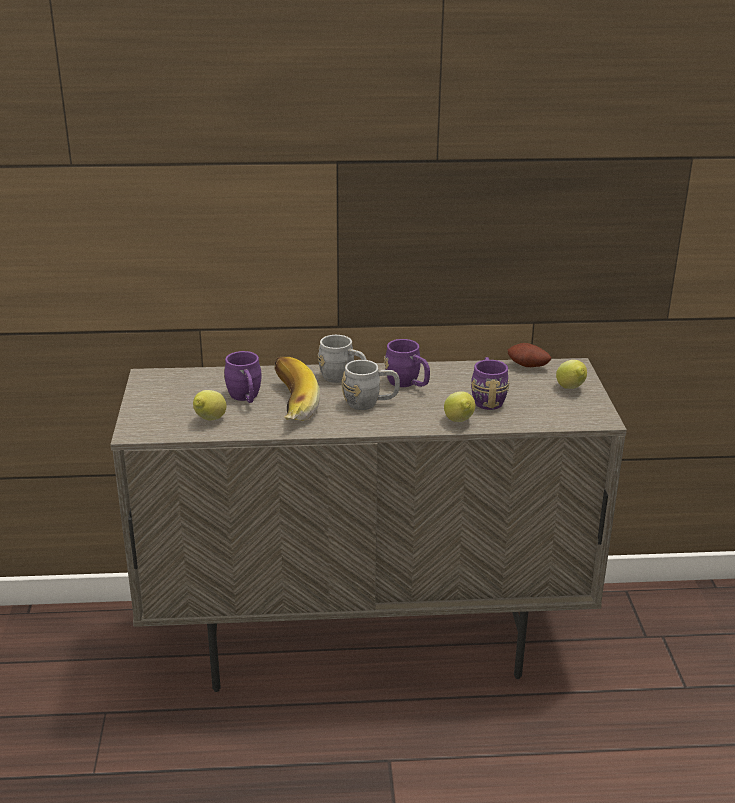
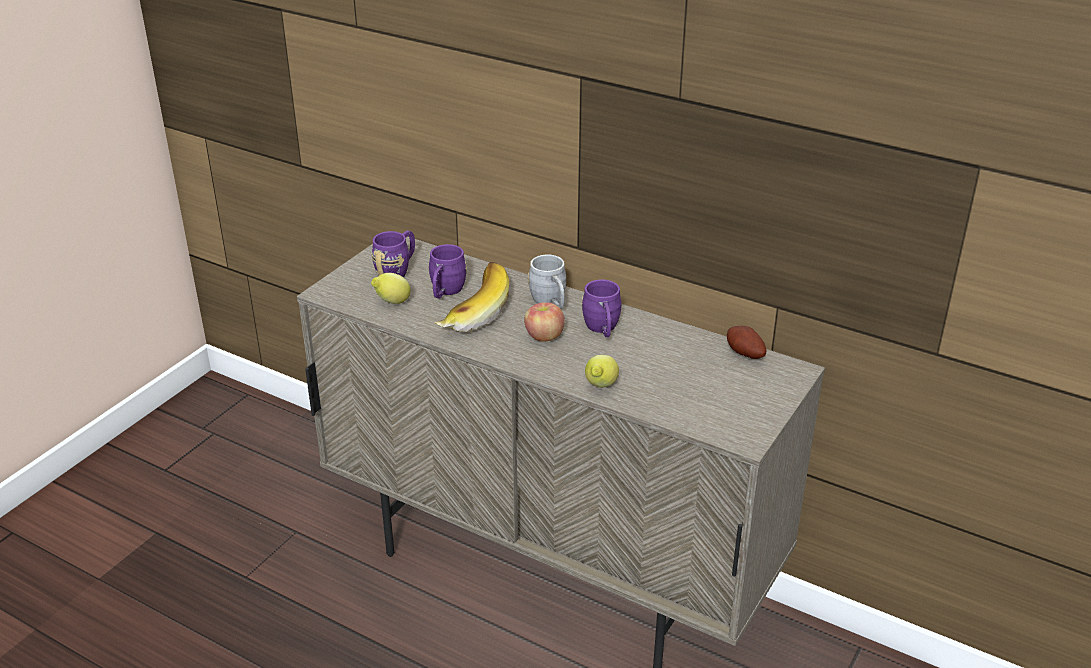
camera: 35 degrees right, 5 degrees up
(370, 403) = (544, 336): grey mug -> apple
(487, 398) = (658, 373): purple mug -> purple mug (397, 270)
(571, 389) = (758, 395): lemon -> none

